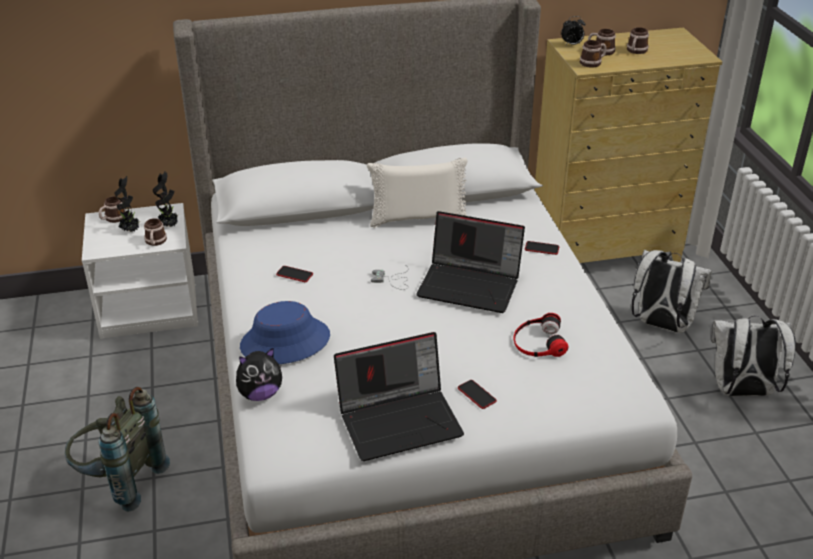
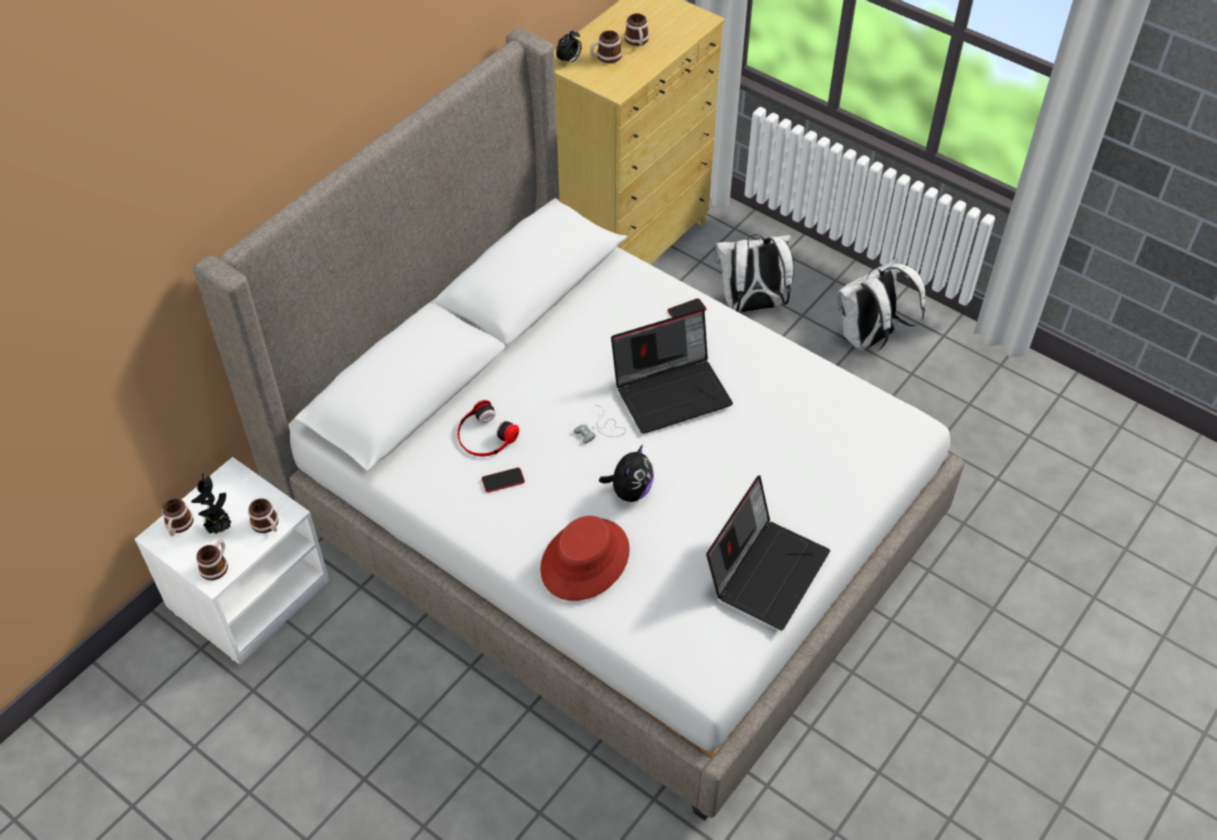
camera: 40 degrees left, 15 degrees up
(119, 481) = (450, 794): grey backpack -> none
(169, 225) = (256, 495): potted plant -> none
(260, 394) = (624, 627): plush toy -> plush toy (630, 491)
(285, 342) = (585, 560): blue hat -> red hat
(418, 218) = (541, 340): white pillow -> none
(476, 395) = (795, 504): phone -> none
(538, 342) = (786, 417): headphones -> headphones (484, 436)
(593, 62) = (616, 79): mug -> mug (216, 565)

